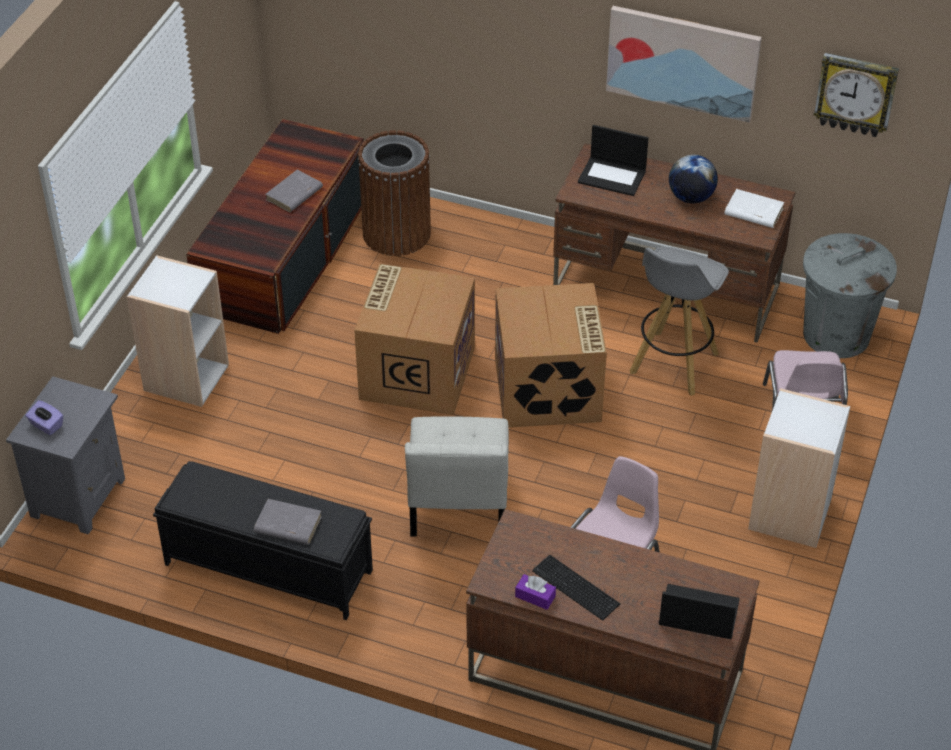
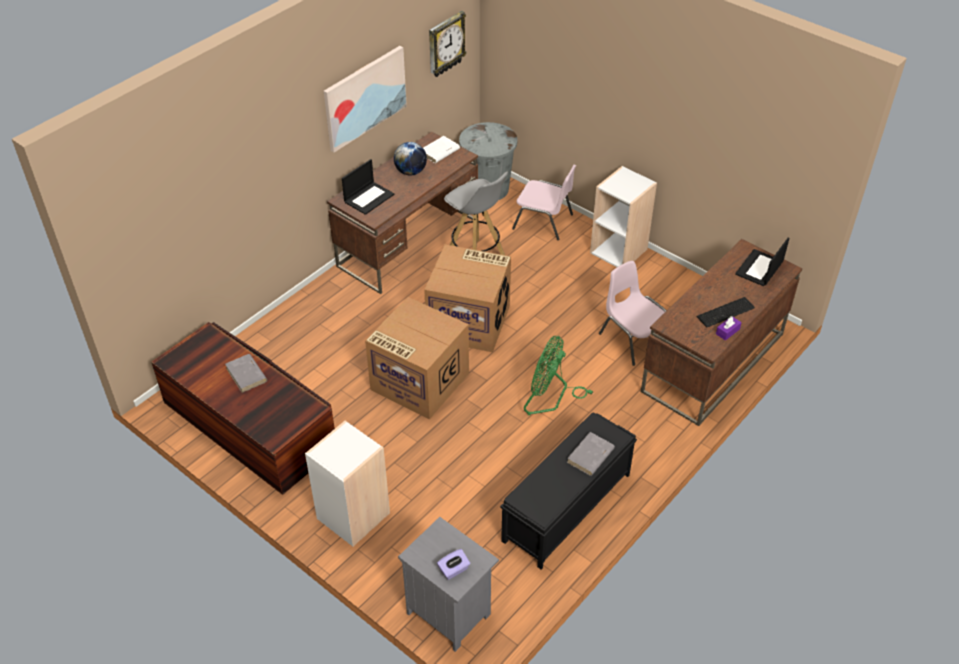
camera: 70 degrees left, 0 degrees up
(396, 233) = (271, 356): brown trash can -> none
(457, 507) = (552, 393): white chair -> green fan

